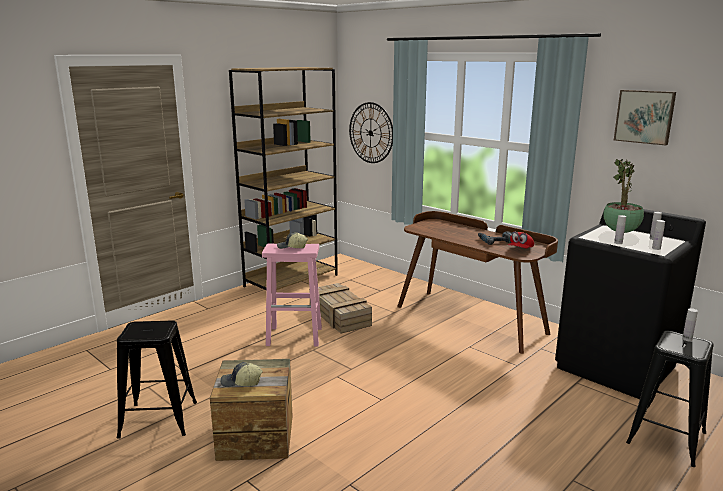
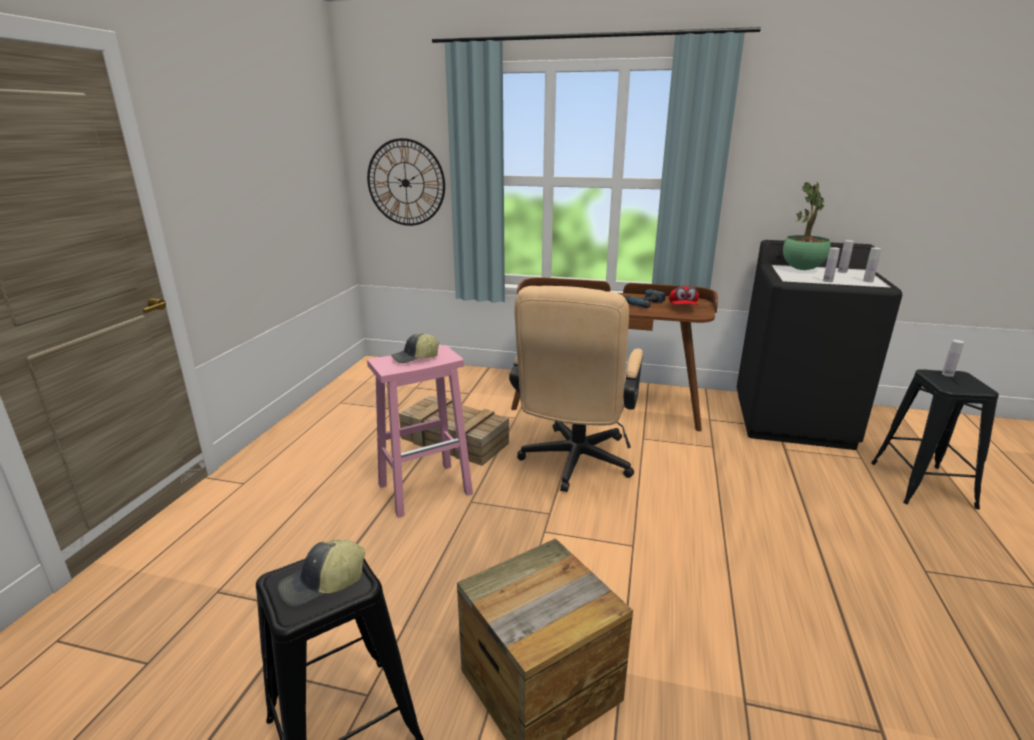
camera: 30 degrees left, 5 degrees up
(241, 382) = (539, 615): cap -> cap (323, 584)
(291, 280) = (337, 406): brown bookcase -> none
(399, 348) = (574, 464): none -> beige office chair
(644, 116) = (802, 133): picture -> none

